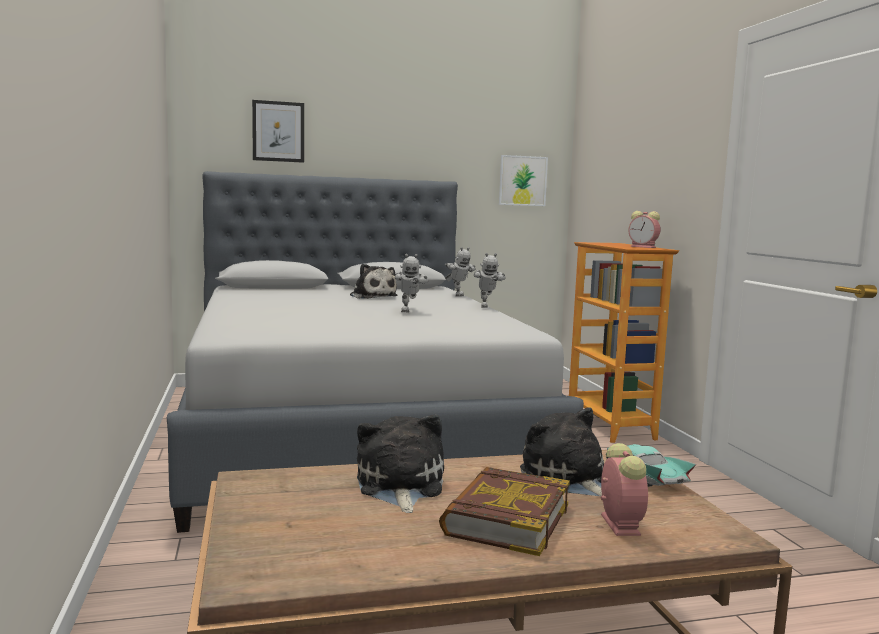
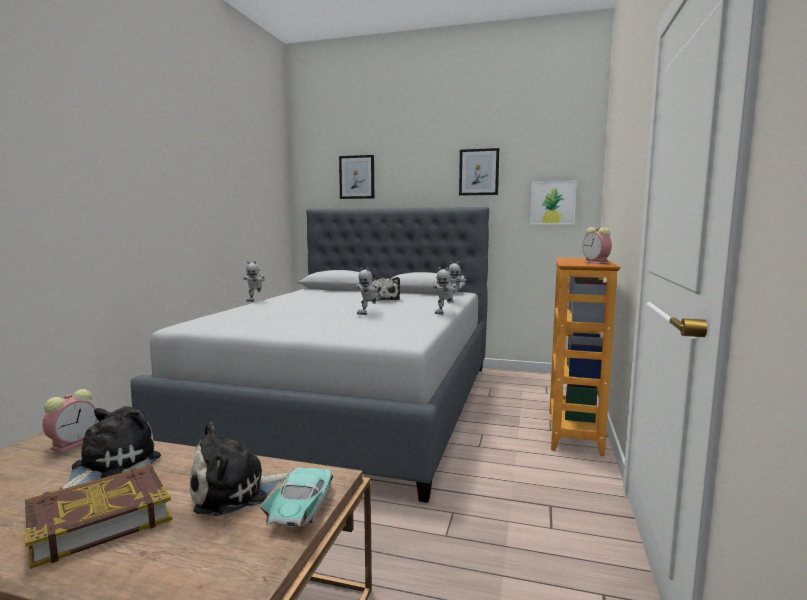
camera: 30 degrees right, 0 degrees up
(210, 304) = (255, 301): none -> toy robot
(441, 138) = (479, 172): none -> picture
(569, 479) = (234, 491): plush toy -> plush toy turned 120 degrees counterclockwise
(618, 523) = (162, 555): alarm clock -> alarm clock (74, 443)

